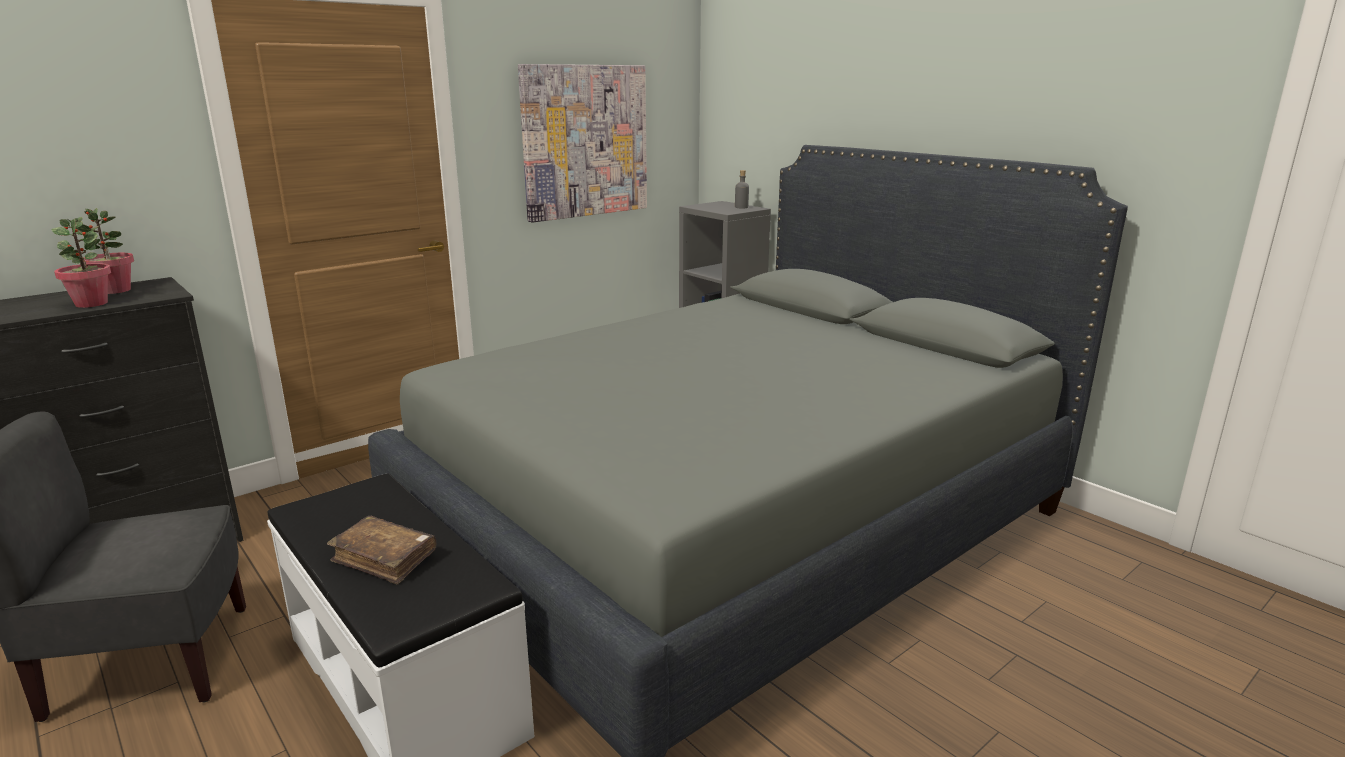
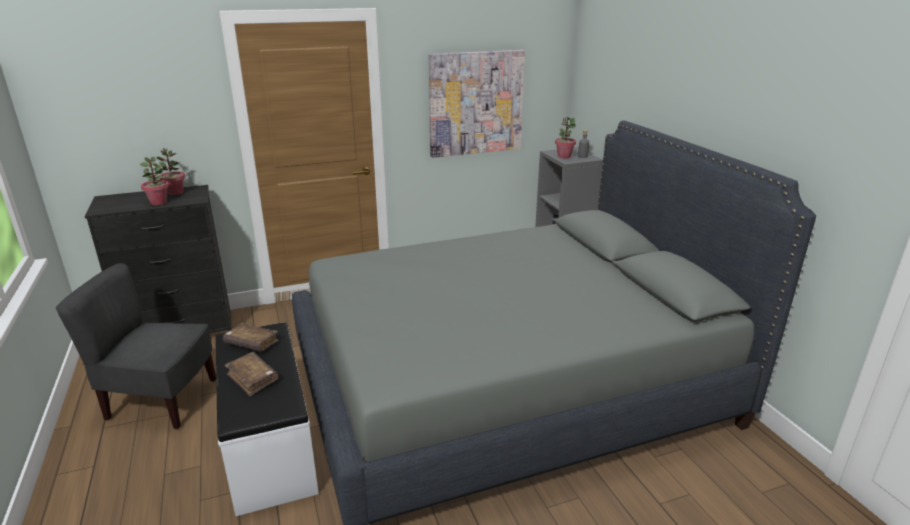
camera: 20 degrees right, 5 degrees up
(347, 510) = (252, 343): none -> brown book
(717, 208) = (564, 156): none -> potted plant

